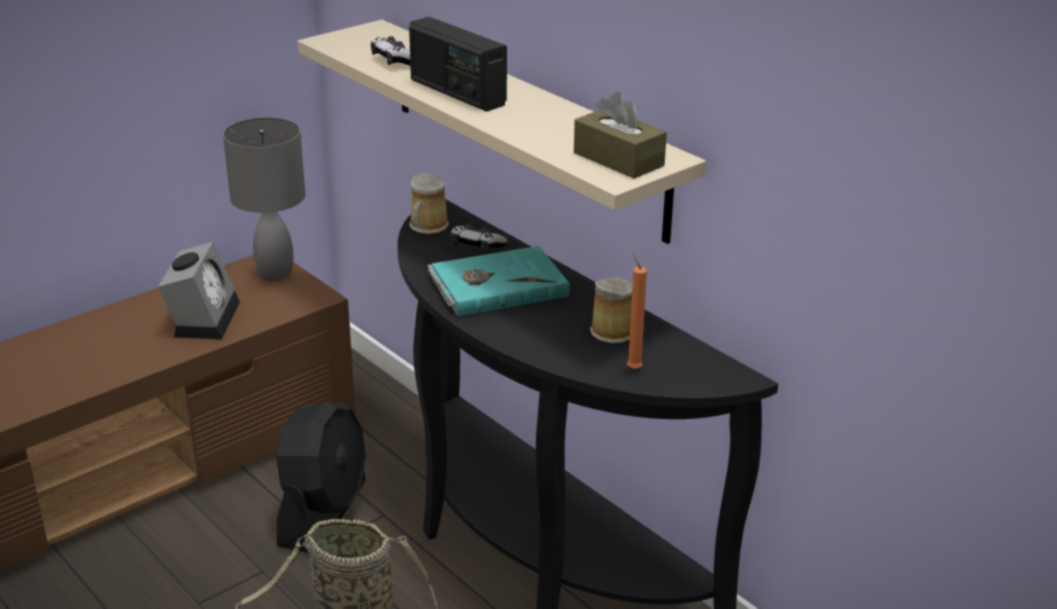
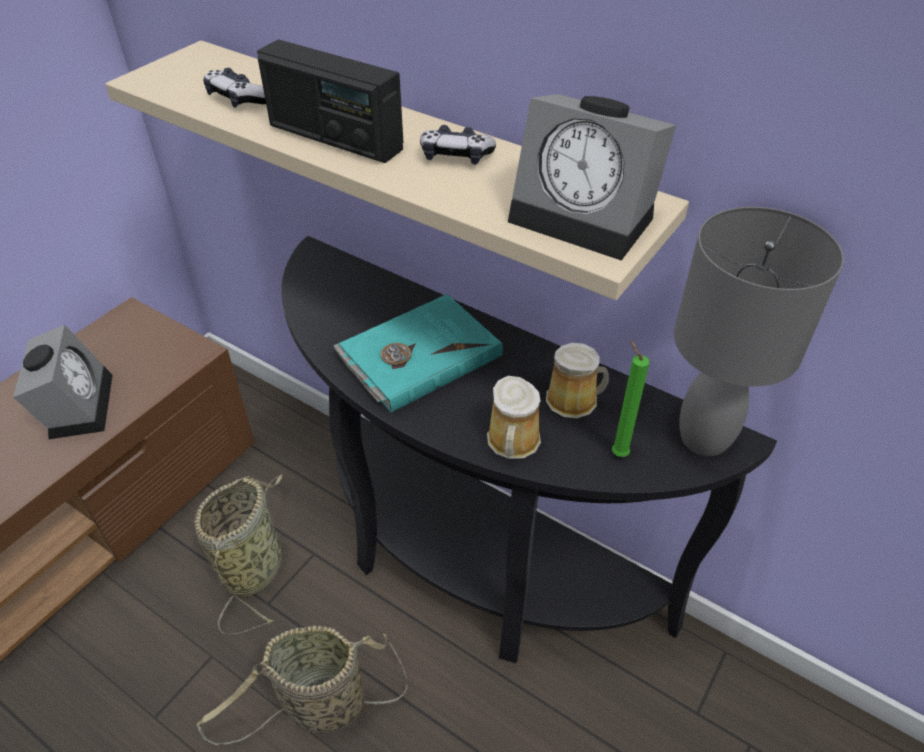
camera: 15 degrees left, 15 degrees up
(276, 274) = (143, 330): grey table lamp -> grey table lamp (706, 438)
(323, 513) = (254, 565): black fan -> basket
(427, 226) = (310, 282): mug -> mug (512, 443)
(476, 246) = (374, 300): game controller -> game controller (456, 156)
(618, 159) = (587, 218): brown tissue box -> alarm clock
(633, 368) = (617, 452): orange candle -> green candle

